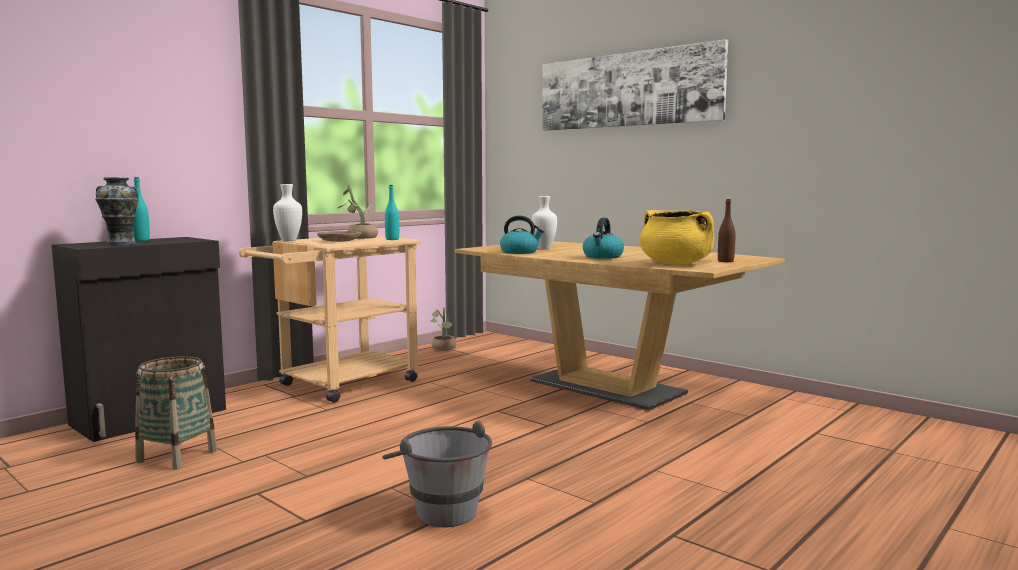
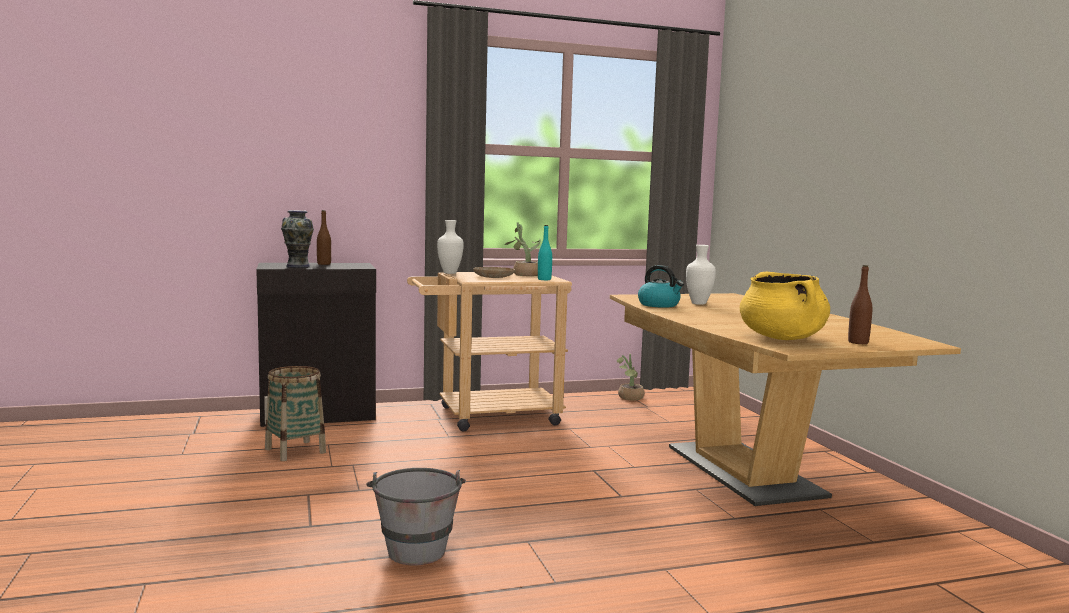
camera: 30 degrees right, 0 degrees up
(141, 240) = (324, 264): turquoise bottle -> brown bottle
(602, 257) = (729, 320): kettle -> none
(627, 90) = (840, 122): picture -> none

